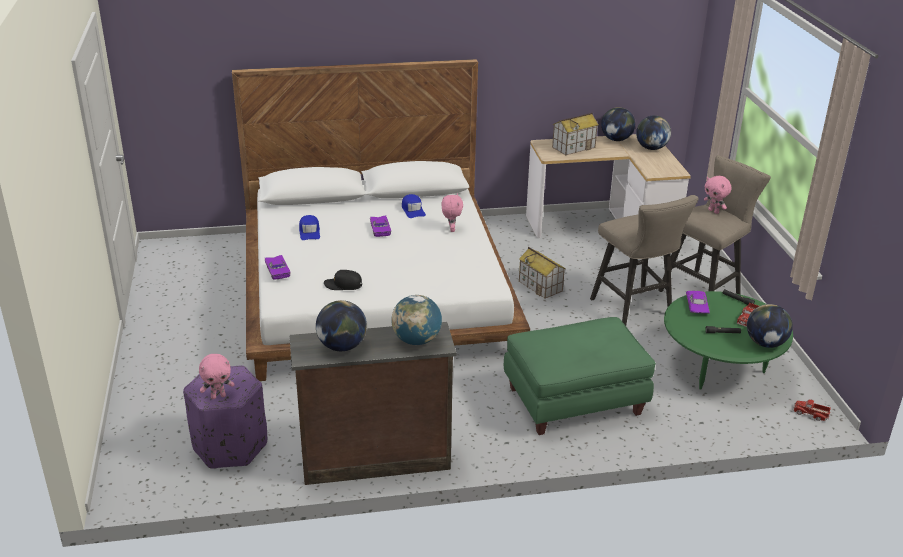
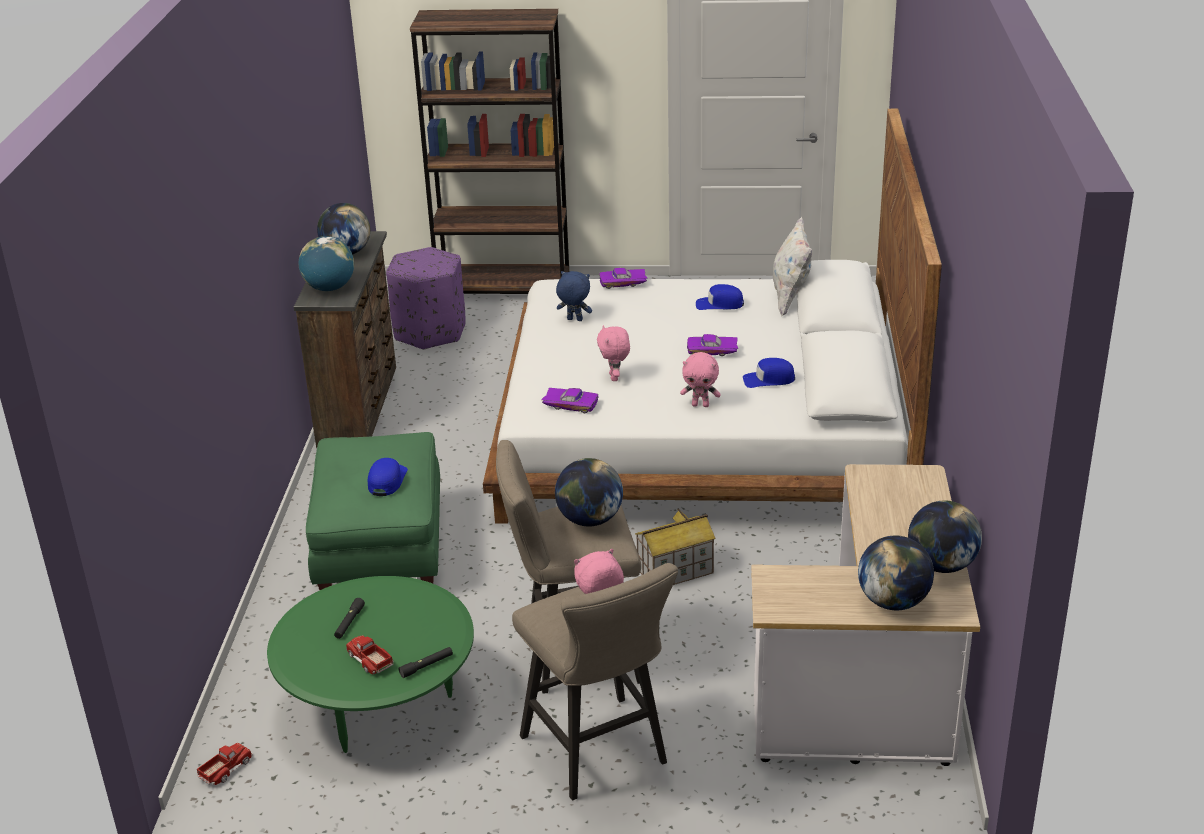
camera: 105 degrees right, 0 degrees up
(138, 416) = (504, 289): none -> brown bookcase
(218, 396) = (406, 260): pink plush toy -> pink plush toy (615, 377)
(294, 209) = (790, 298): none -> white pillow
(343, 285) = (574, 320): black cap -> blue plush toy
(573, 147) = (905, 507): toy house -> none
(588, 334) = (387, 481): none -> blue cap
(695, 306) = (430, 615): purple toy car -> purple toy car (571, 404)
(765, 343) = (299, 658): globe -> globe (589, 520)

